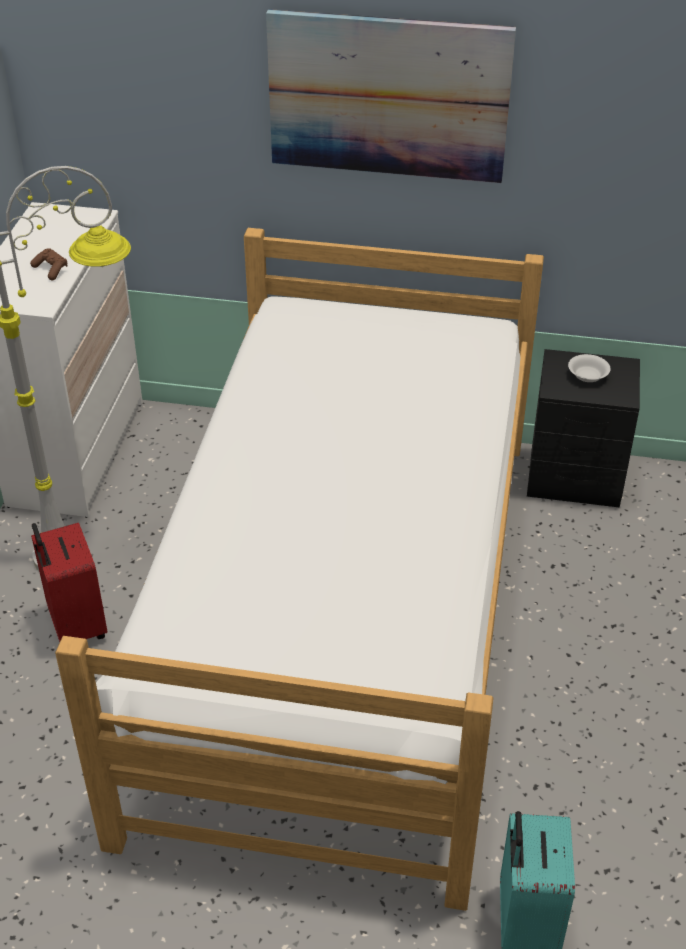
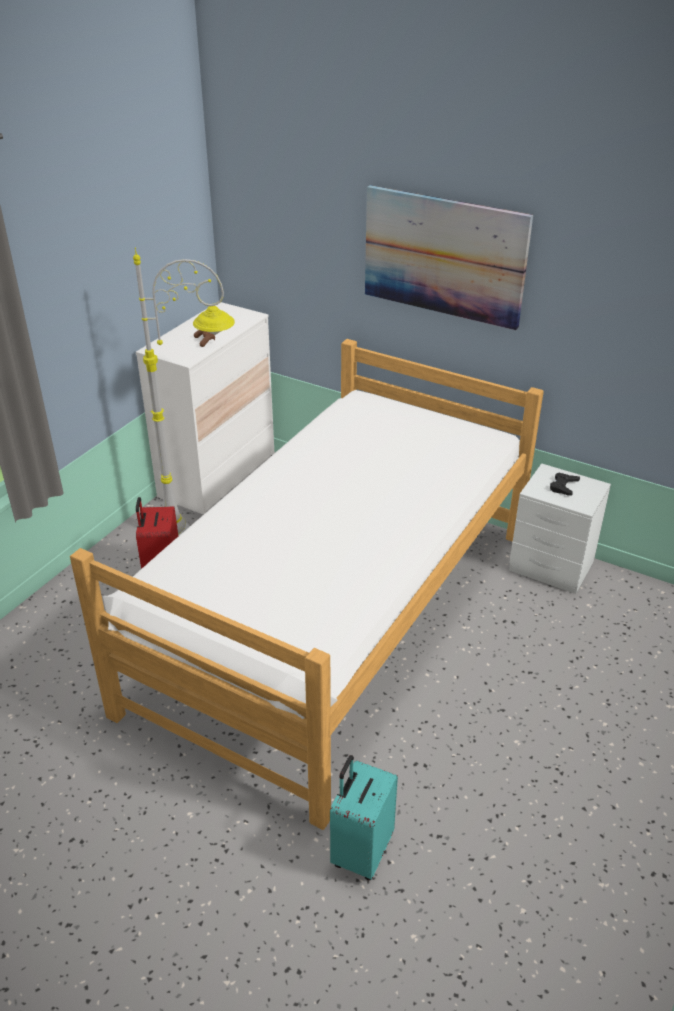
camera: 20 degrees right, 5 degrees down
(576, 479) = (552, 568): black nightstand -> white nightstand
(587, 375) = (563, 486): white bowl -> black game controller

